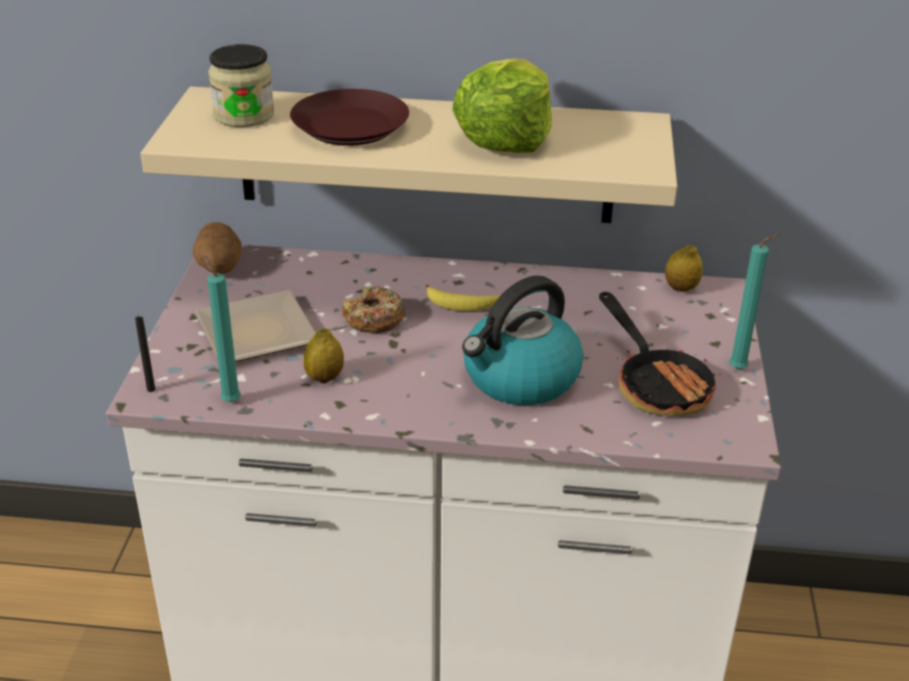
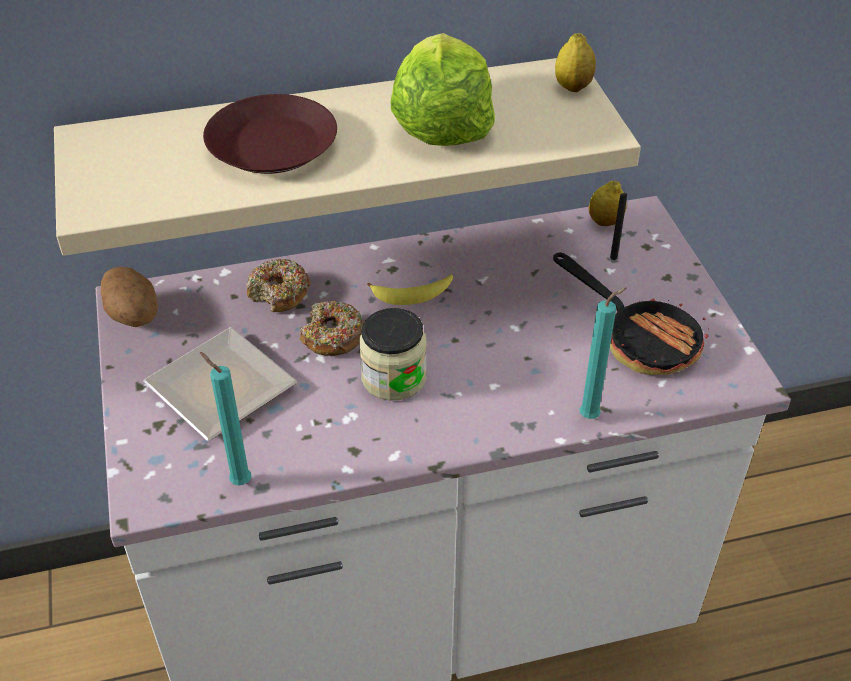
camera: 20 degrees left, 10 degrees up
(151, 389) = (145, 492): black candle -> black candle (613, 257)
(244, 115) = (144, 155): jar -> jar (393, 377)
(324, 377) = (321, 423): lemon -> lemon (573, 87)
(348, 278) = (279, 293): none -> donut
(520, 379) = (513, 369): kettle -> none
(741, 369) = (704, 301): turquoise candle -> turquoise candle (592, 416)

